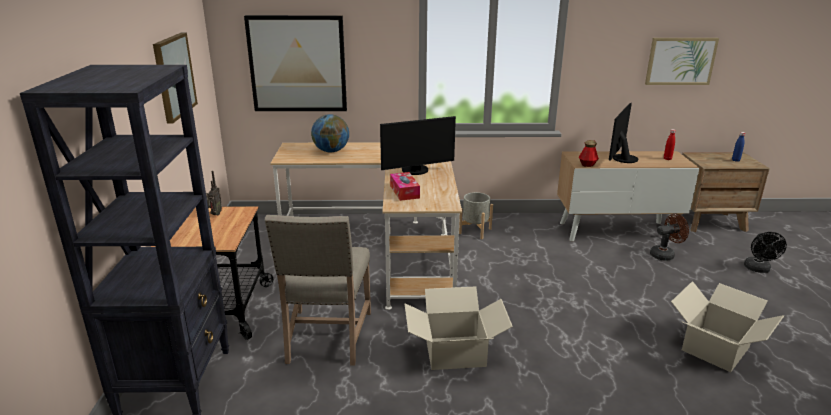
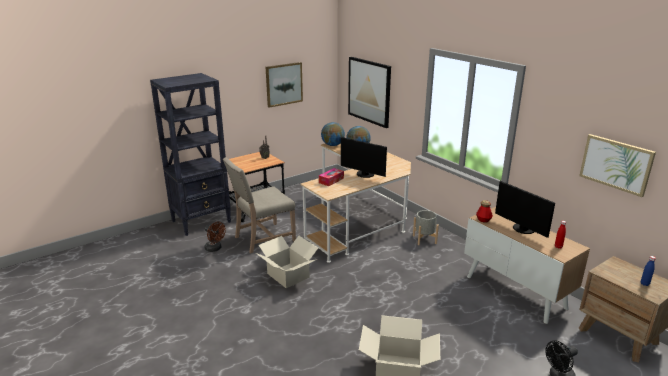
camera: 55 degrees right, 0 degrees up
(289, 158) = (332, 145): none -> globe
(622, 158) = (522, 229): monitor -> monitor turned 120 degrees counterclockwise
(665, 254) = (510, 323): brown fan -> brown fan (215, 249)

